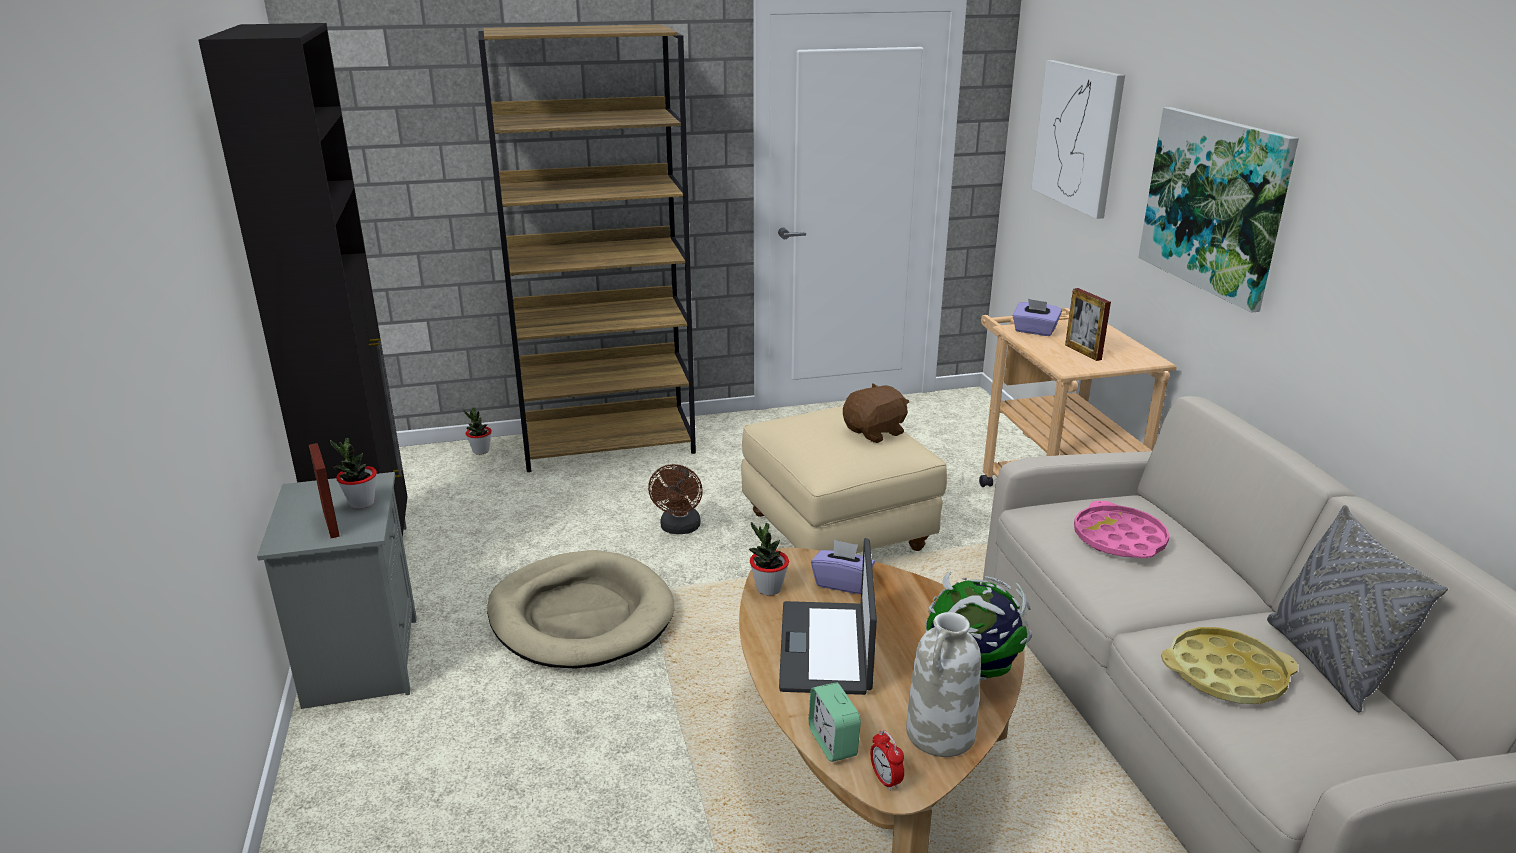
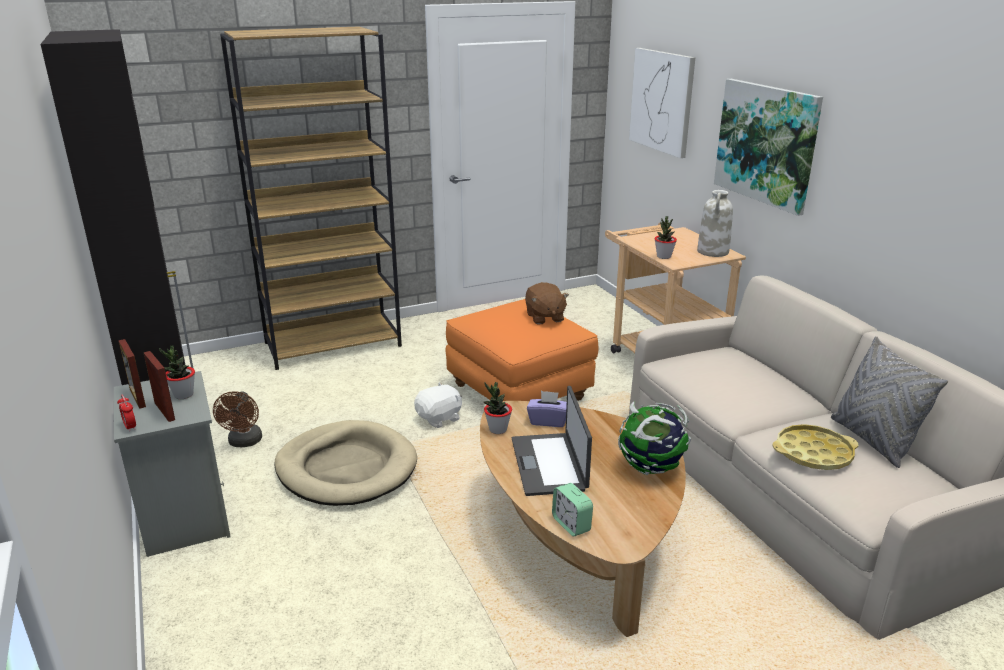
camera: 10 degrees left, 0 degrees up
(481, 451) = (234, 357): potted plant -> potted plant (663, 256)
(679, 529) = (404, 400): brown fan -> brown fan (244, 442)
(720, 559) = (439, 418): none -> white plush toy
(837, 532) = (519, 393): beige ottoman -> orange ottoman
(875, 432) = (544, 317): brown plush toy -> brown plush toy turned 120 degrees clockwise
(885, 780) = (613, 543): alarm clock -> alarm clock (130, 427)
(940, 734) = (641, 511): white vase -> white vase (713, 252)
(1034, 331) = (645, 239): purple tissue box -> none
(1083, 352) = (682, 251): picture frame -> picture frame (137, 398)
(1119, 539) = (725, 375): pink tray -> none

